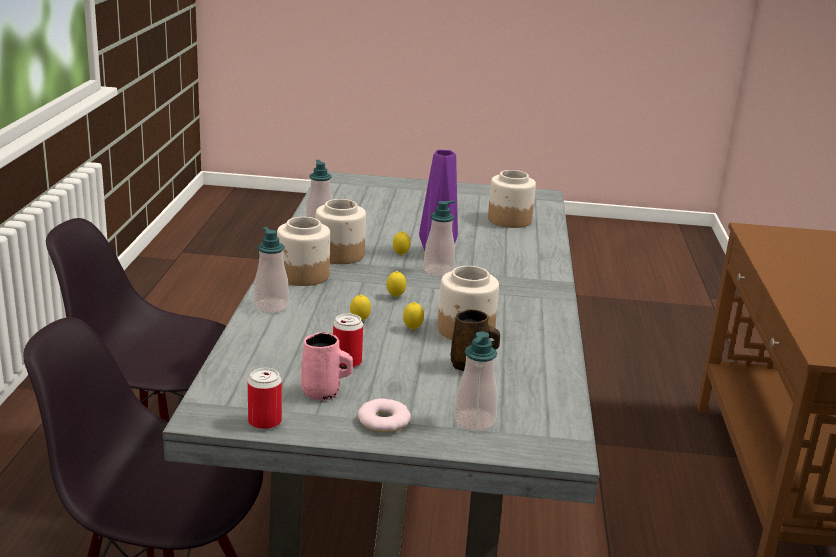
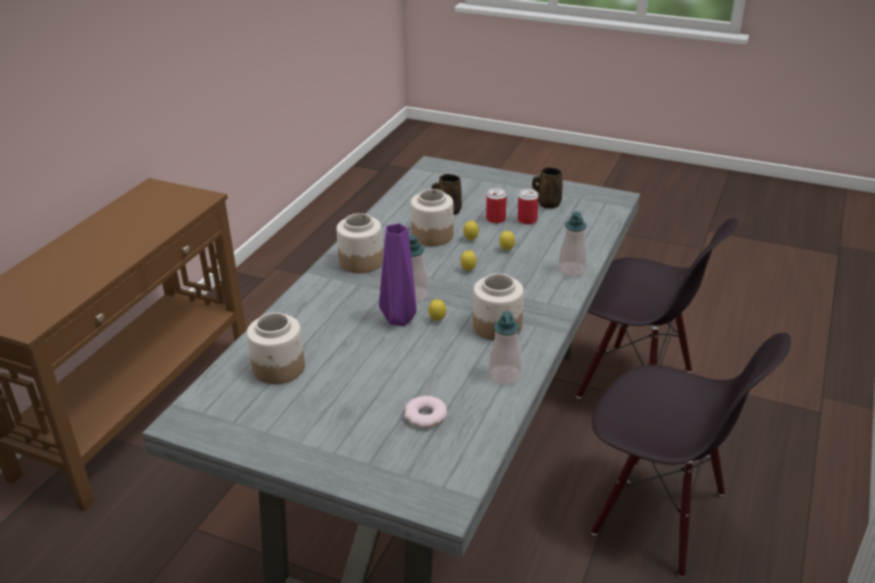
camera: 160 degrees left, 10 degrees up
(265, 422) = (584, 192): can -> can (495, 219)
(303, 276) = (539, 301): jar -> jar (361, 261)
(323, 393) = (547, 203): pink mug -> brown mug
(383, 421) = (518, 186): donut -> donut (425, 416)
(474, 421) = (468, 181): soap dispenser -> none

